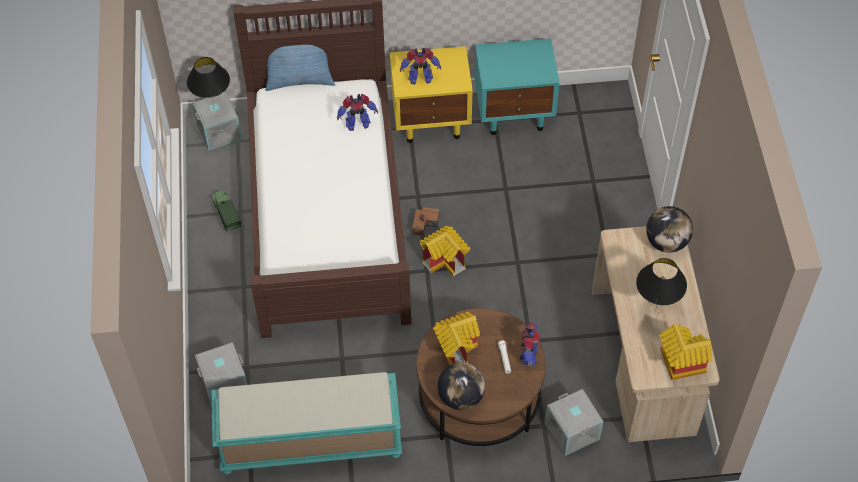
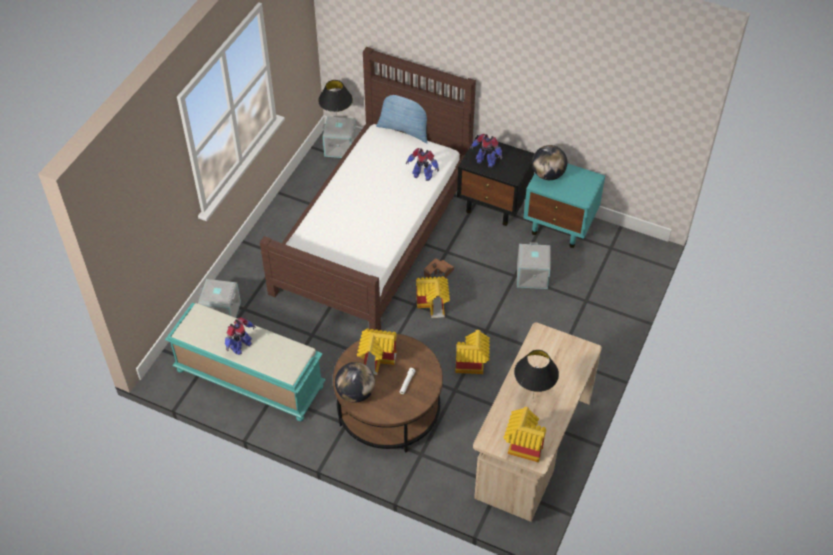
camera: 30 degrees right, 5 degrees down
(227, 215) = (305, 203): toy truck -> none
(432, 121) = (494, 205): yellow nightstand -> black nightstand
(528, 355) = (426, 389): toy robot -> toy robot (240, 346)
(529, 306) = (472, 365): none -> toy house
(573, 431) = (439, 469): grey storage box -> grey storage box (533, 276)
(666, 242) = (579, 354): globe -> globe (548, 175)

